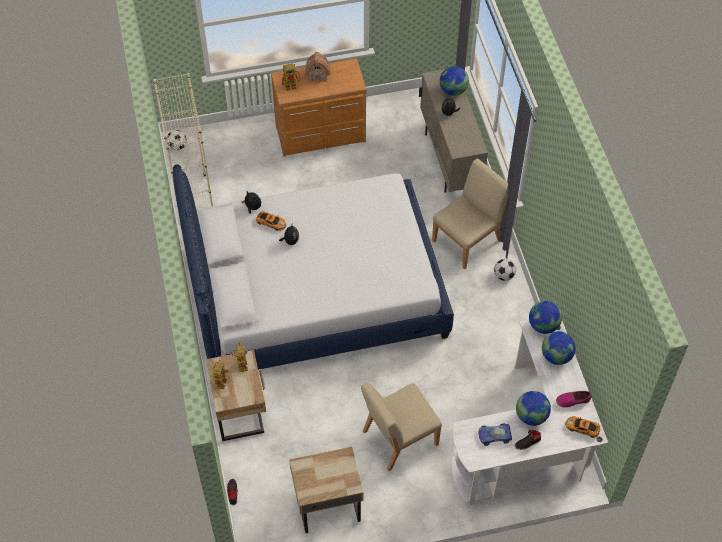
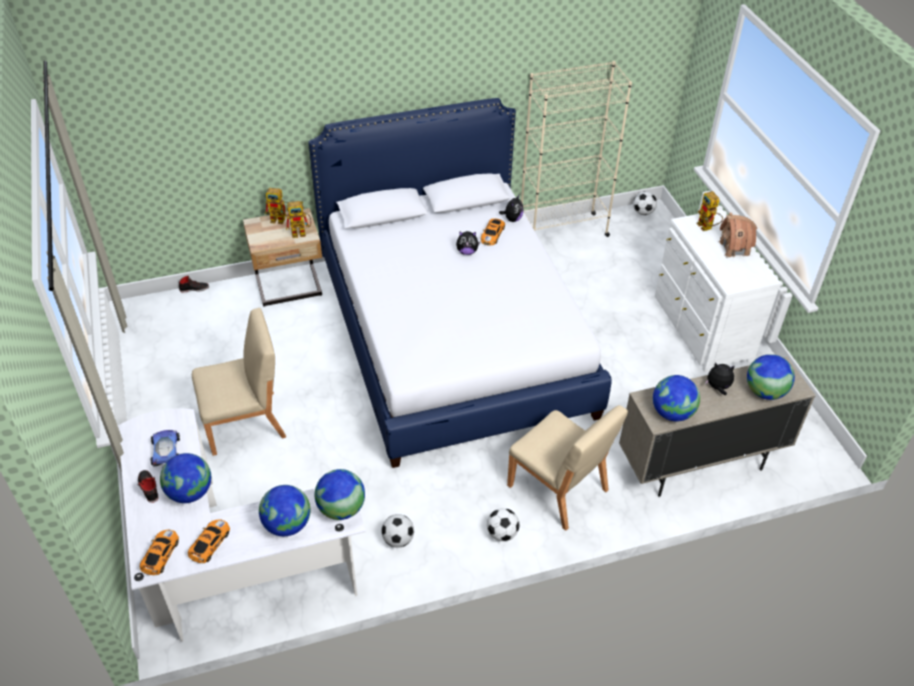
camera: 85 degrees right, 10 degrees down
(321, 135) = (700, 329): brown dresser -> white dresser
(327, 505) = (166, 362): beige nightstand -> none
(399, 438) = (245, 423): beige chair -> beige chair turned 105 degrees clockwise
(470, 140) = (672, 413): none -> globe
(509, 335) = (398, 539): none -> football
(573, 400) = (209, 544): shoe -> toy car

